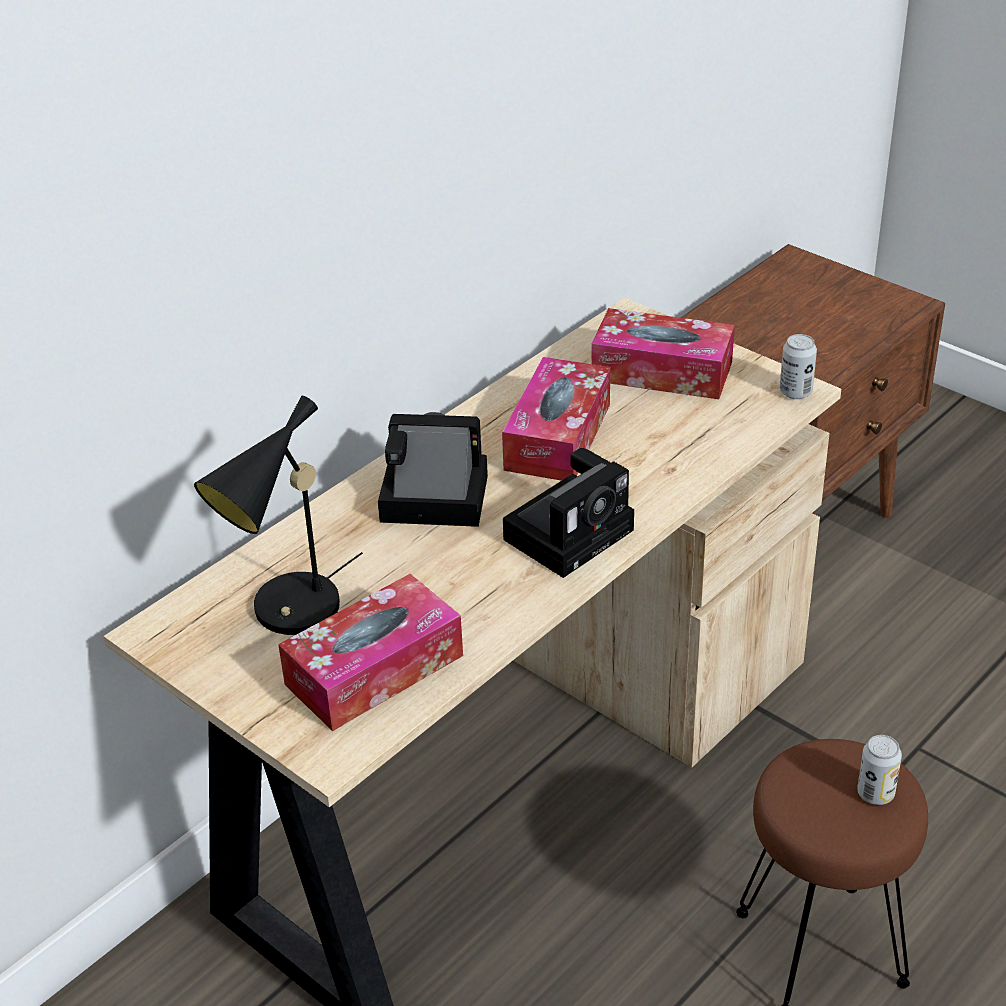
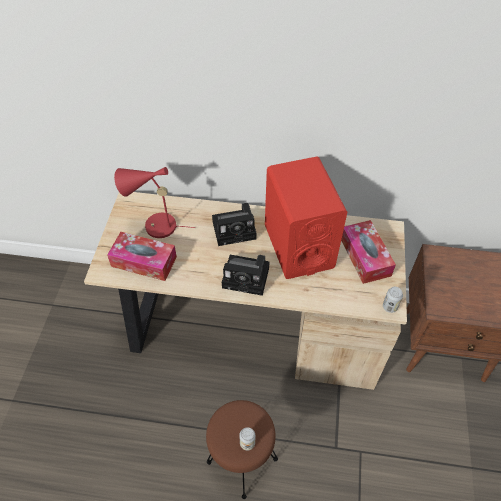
camera: 55 degrees right, 15 degrees up
(289, 615) = (155, 226): black table lamp -> red table lamp
(429, 499) = (236, 229): camera -> camera turned 105 degrees clockwise
(558, 437) = (298, 246): tissue box -> red speaker

